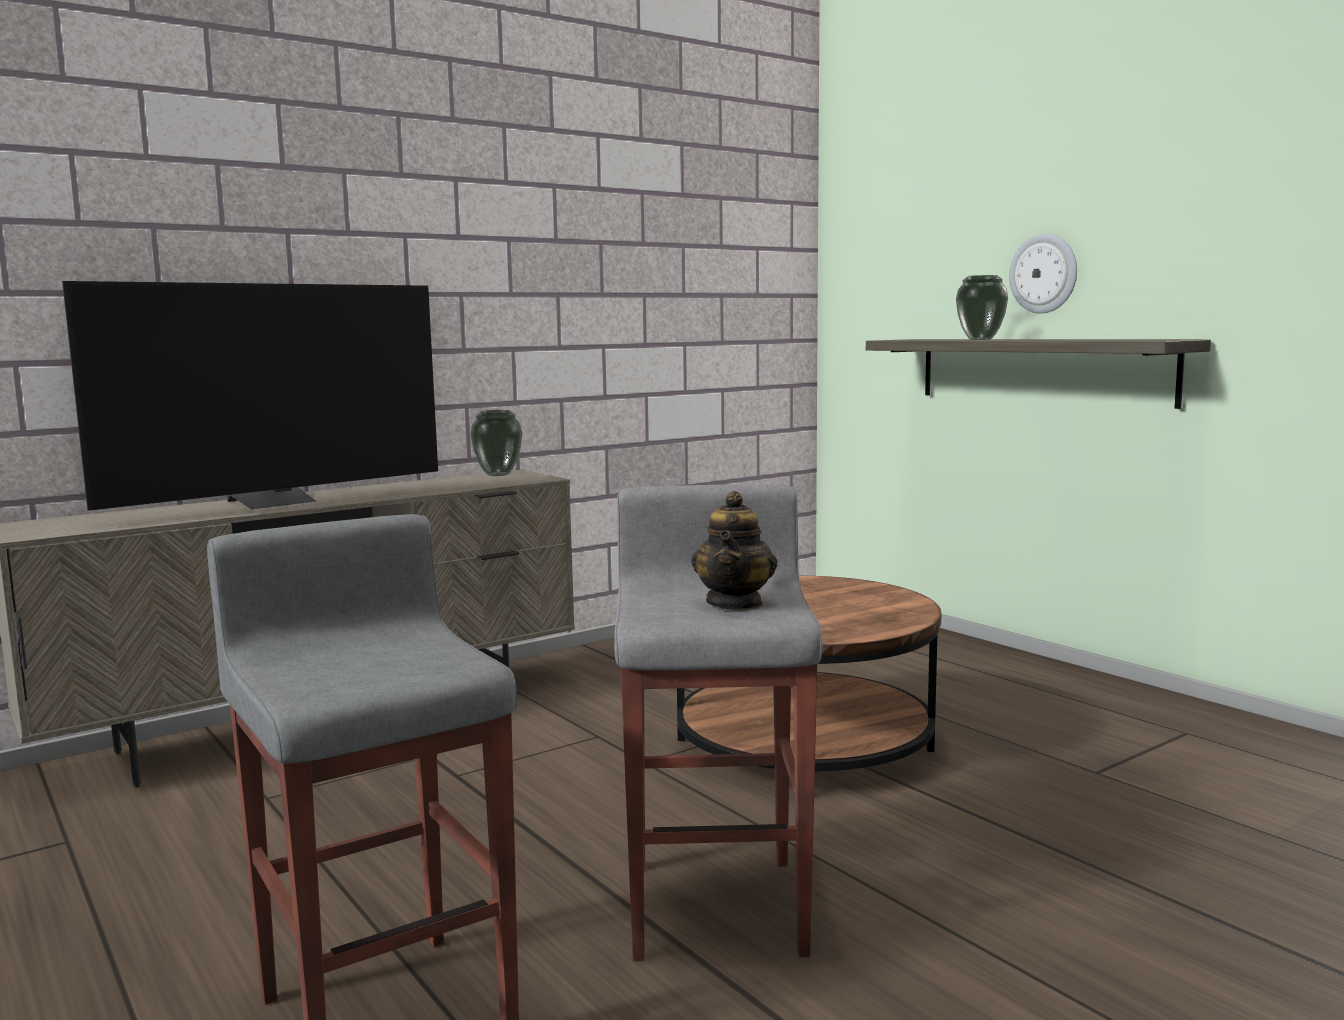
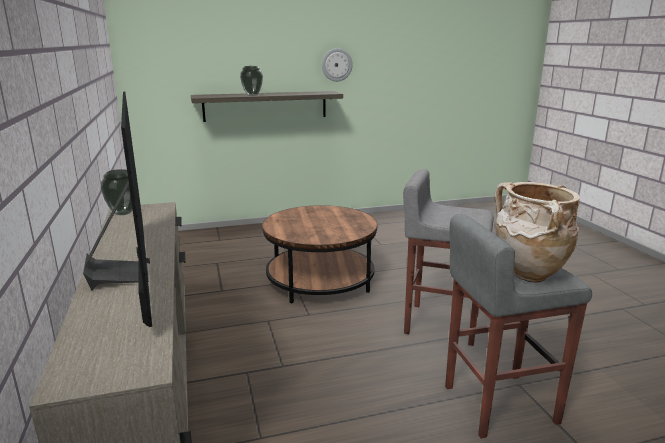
camera: 70 degrees left, 10 degrees up
(334, 664) = (528, 275): none -> beige vase
(735, 603) = (458, 213): teapot -> none
(1044, 273) = (263, 64): wall clock -> wall clock (336, 65)

